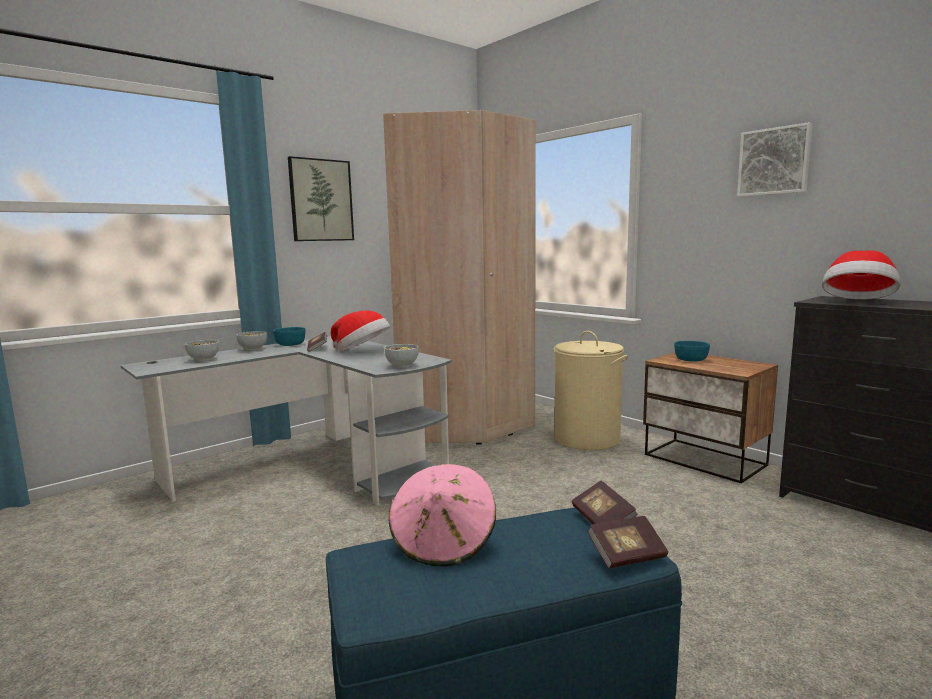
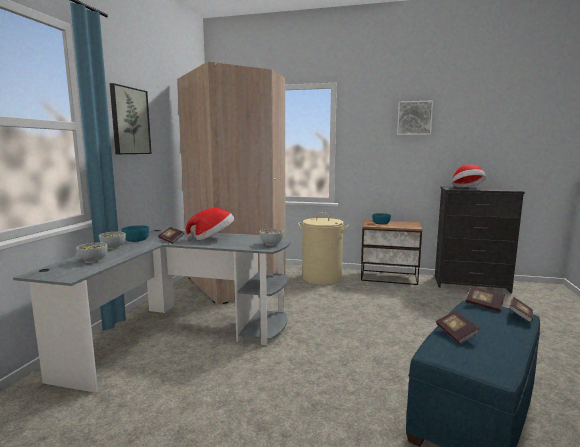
camera: 35 degrees left, 0 degrees up
(444, 543) = (456, 334): pink hat -> book

